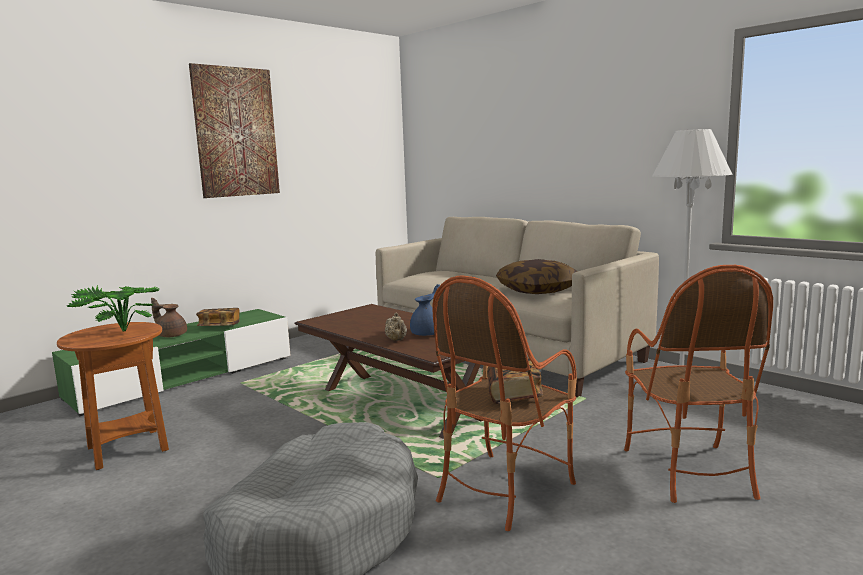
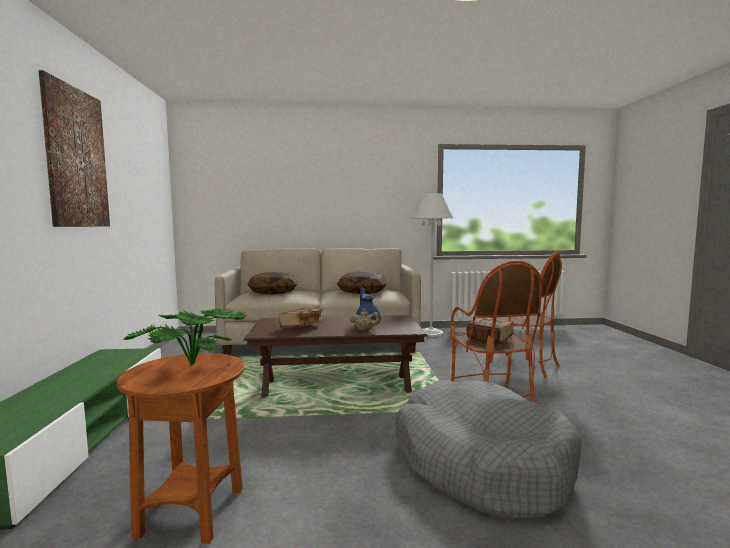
camera: 50 degrees left, 5 degrees down
(171, 335) = (65, 390): brown teapot -> none
(219, 326) = (106, 369): book -> book (301, 327)
(448, 274) = (273, 292): none -> pillow

